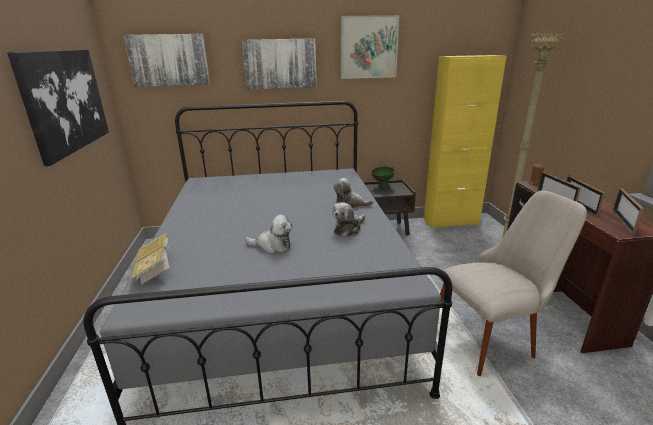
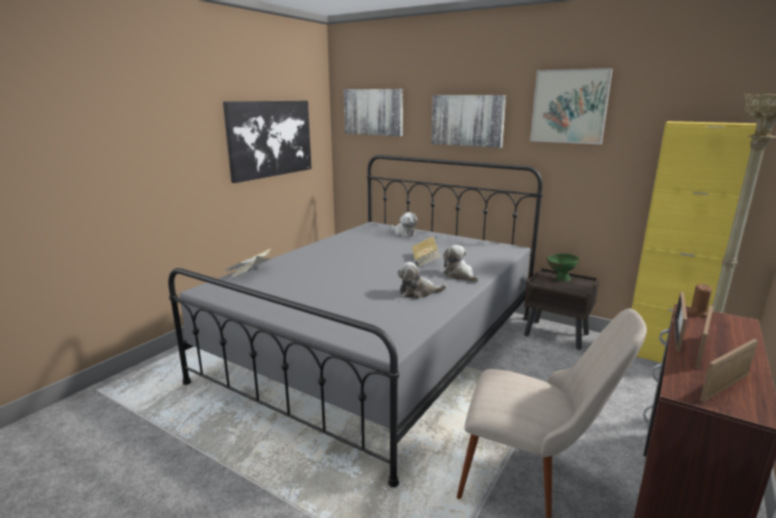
camera: 40 degrees right, 5 degrees down
(272, 245) = (339, 284): plush toy -> plush toy (403, 233)
(303, 199) = (425, 260): none -> book

